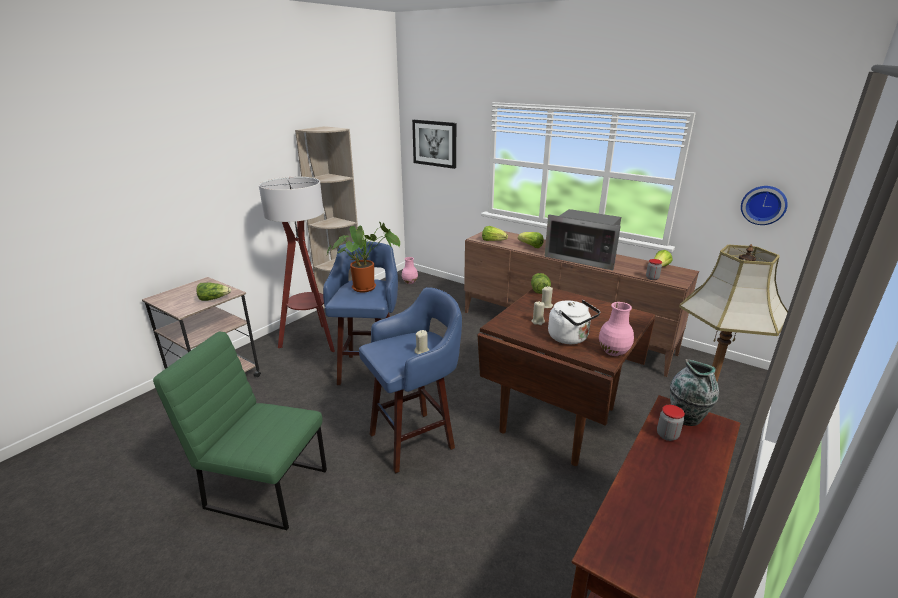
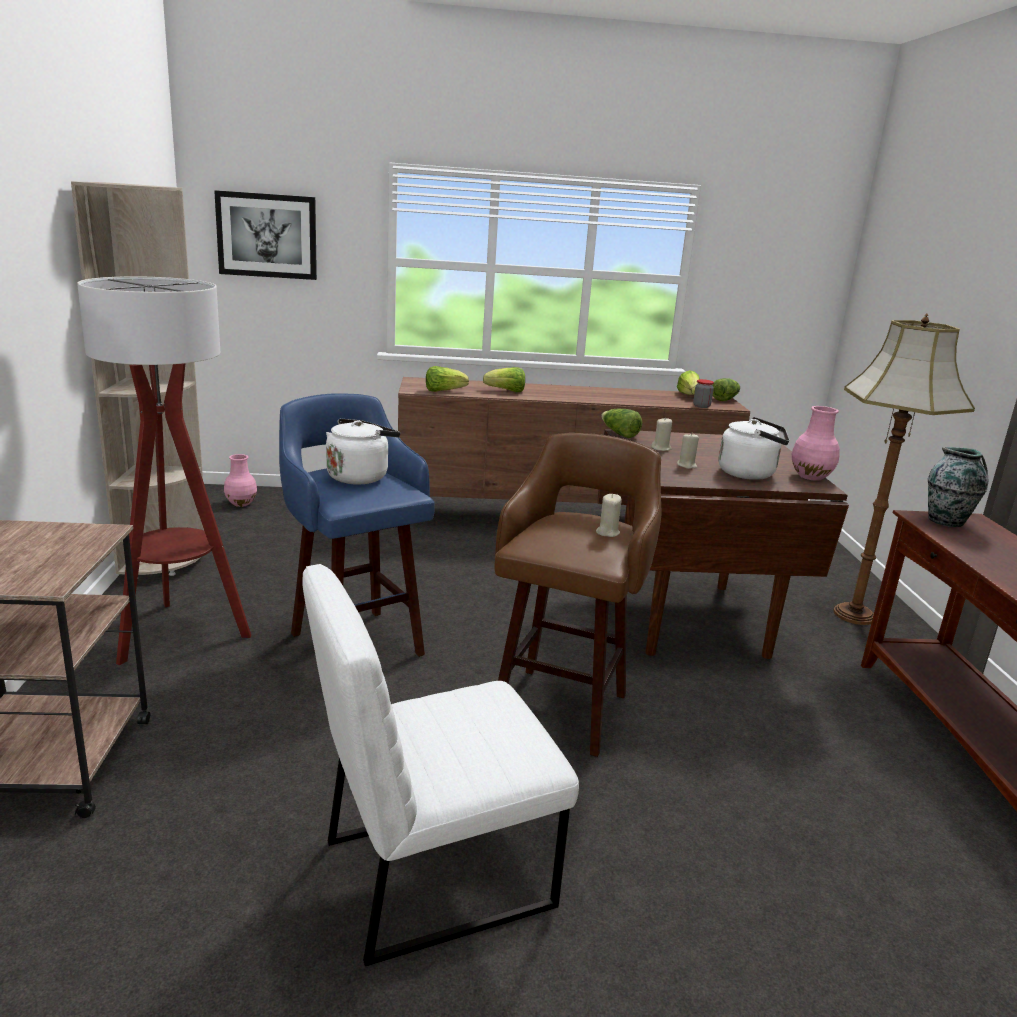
camera: 40 degrees left, 5 degrees down
(214, 299) = (81, 549): lettuce -> lettuce (725, 399)
(264, 487) = (430, 873): green chair -> white chair
(366, 287) = (360, 476): potted plant -> white kettle
(415, 440) = (563, 706): blue stool -> brown stool
(583, 257) = (592, 396): microwave -> none
(667, 435) = (961, 539): jar -> none
(763, 204) = (782, 300): wall clock -> none

